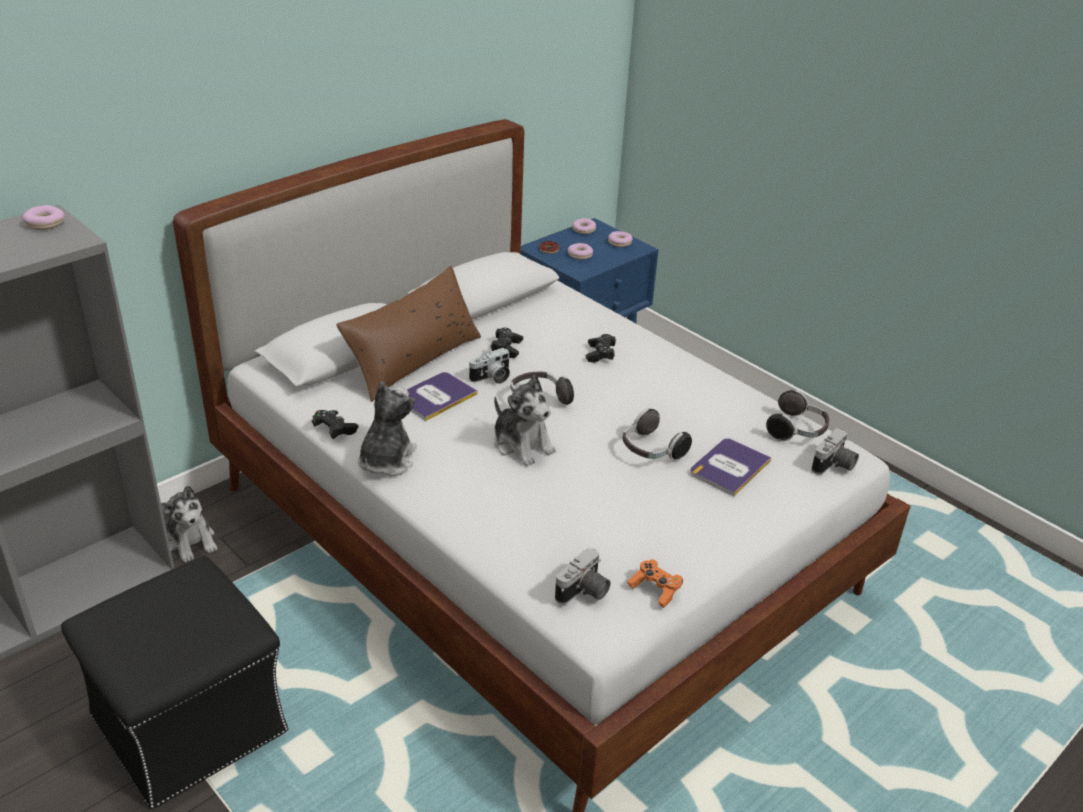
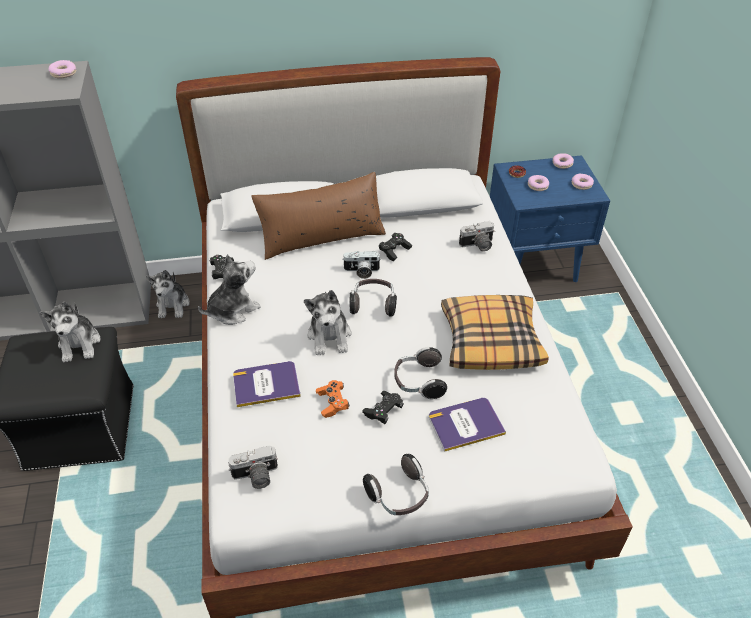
camera: 35 degrees right, 10 degrees up
(184, 586) = (80, 344): none -> plush toy
(435, 397) = (309, 272): book -> book (266, 384)
(600, 354) = (459, 282): black game controller -> black game controller (383, 411)
(655, 589) = (308, 500): orange game controller -> orange game controller (332, 403)
(680, 392) = (491, 340): none -> pillow
(797, 431) = (556, 417): headphones -> headphones (399, 495)
(834, 466) = (557, 464): camera -> camera (477, 245)

